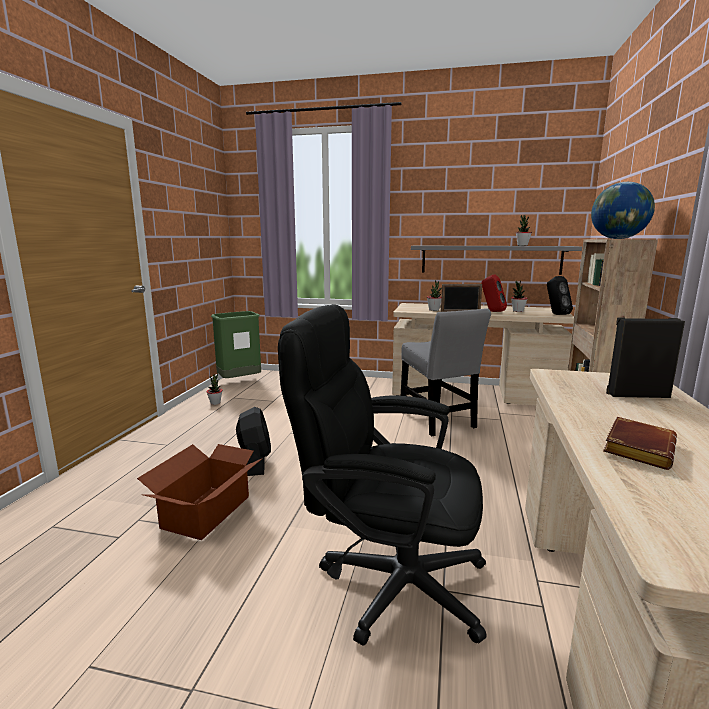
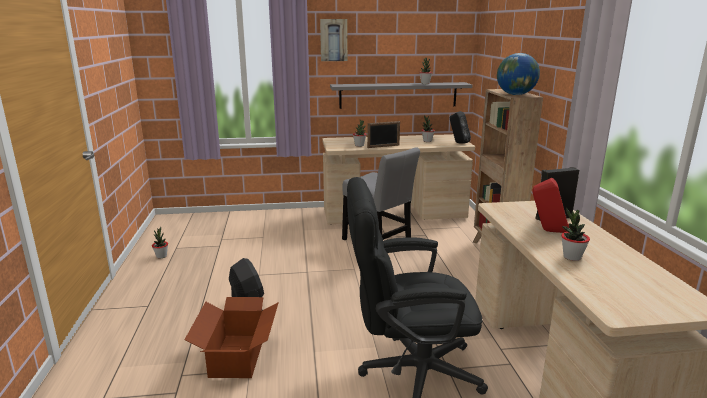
camera: 20 degrees left, 5 degrees up
(239, 382) = (169, 230): green trash can -> none
(419, 197) = (333, 40): none -> picture
(492, 311) = (408, 143): red speaker -> red speaker (547, 231)
(636, 448) = (572, 257): brown book -> potted plant

